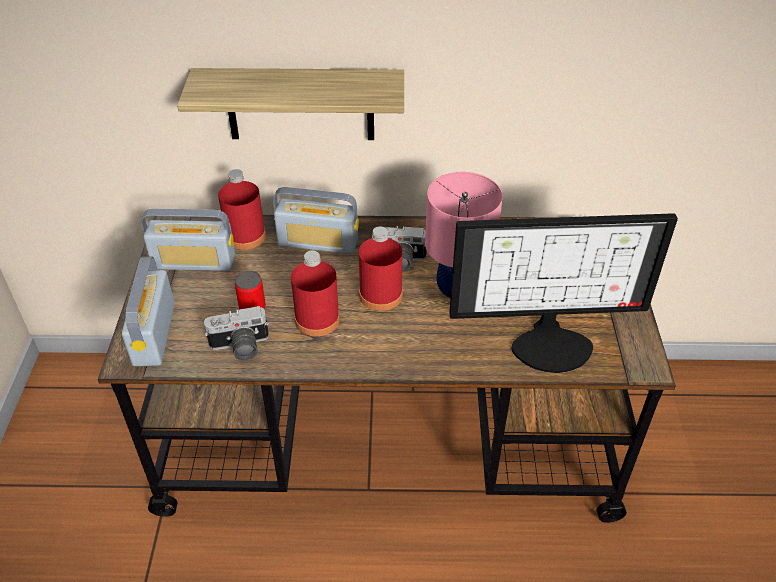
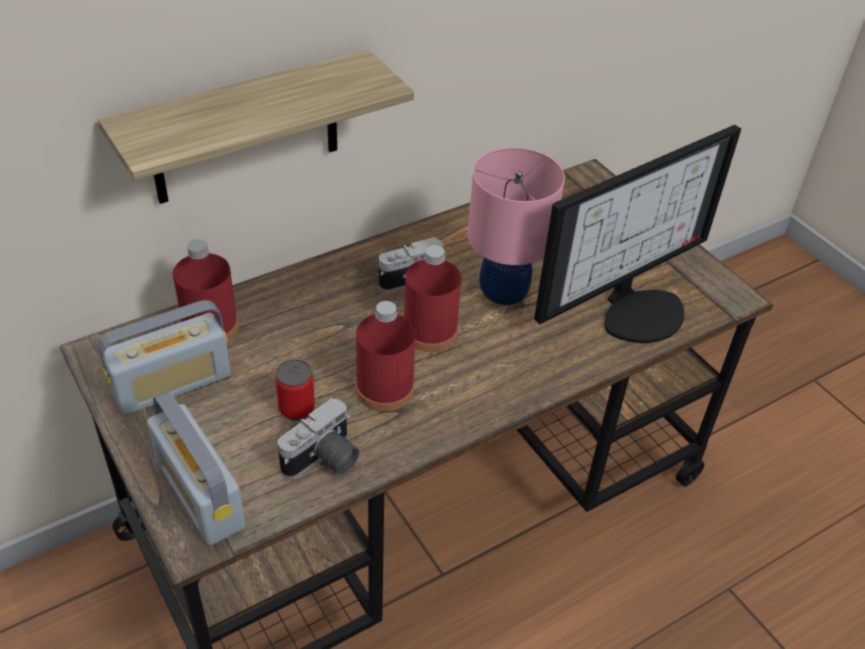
camera: 35 degrees left, 0 degrees up
(318, 242) = (307, 301): radio -> none

